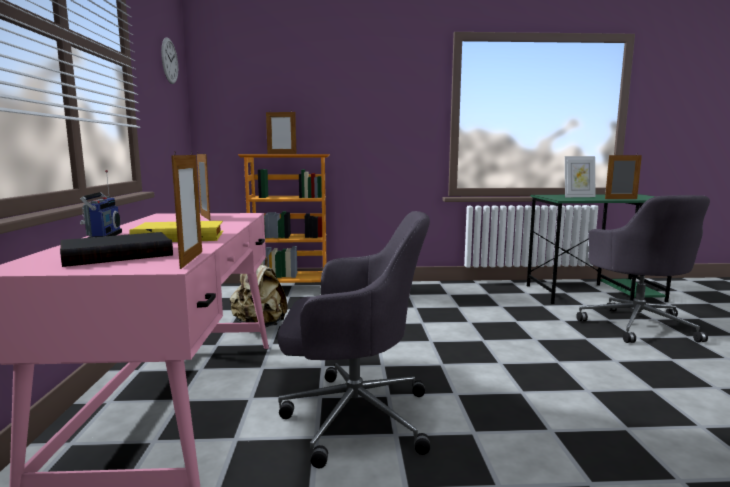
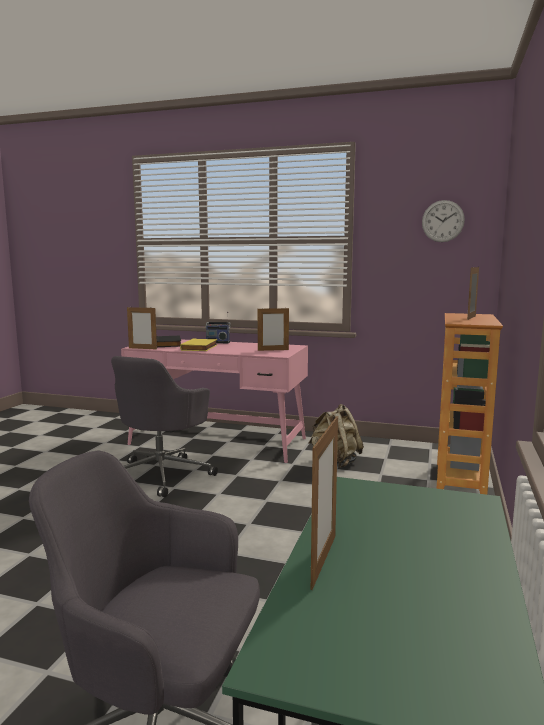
camera: 110 degrees right, 0 degrees up
(578, 197) = (411, 527): picture frame -> none

